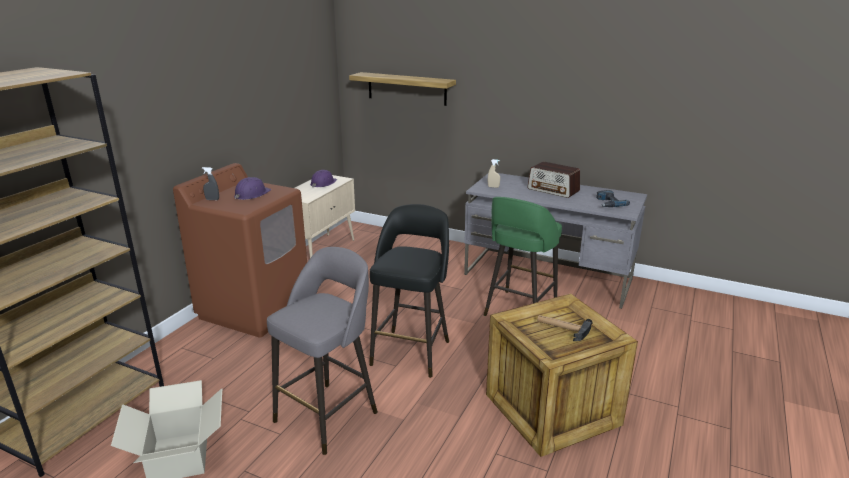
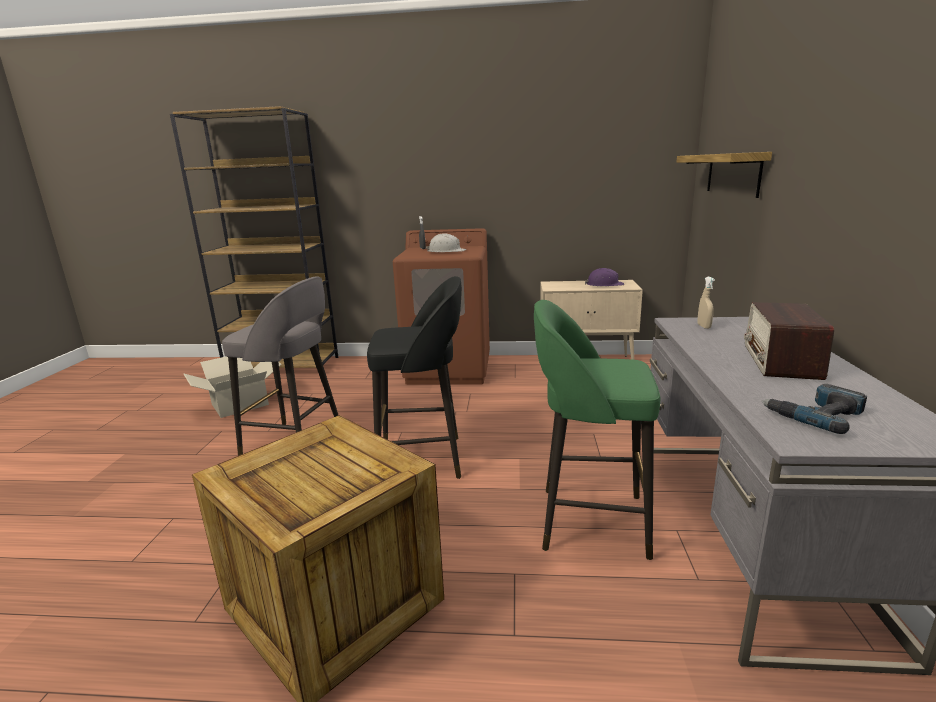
camera: 70 degrees right, 5 degrees down
(251, 194) = (446, 251): purple hard hat -> white hard hat
(562, 328) = (322, 475): hammer -> none

